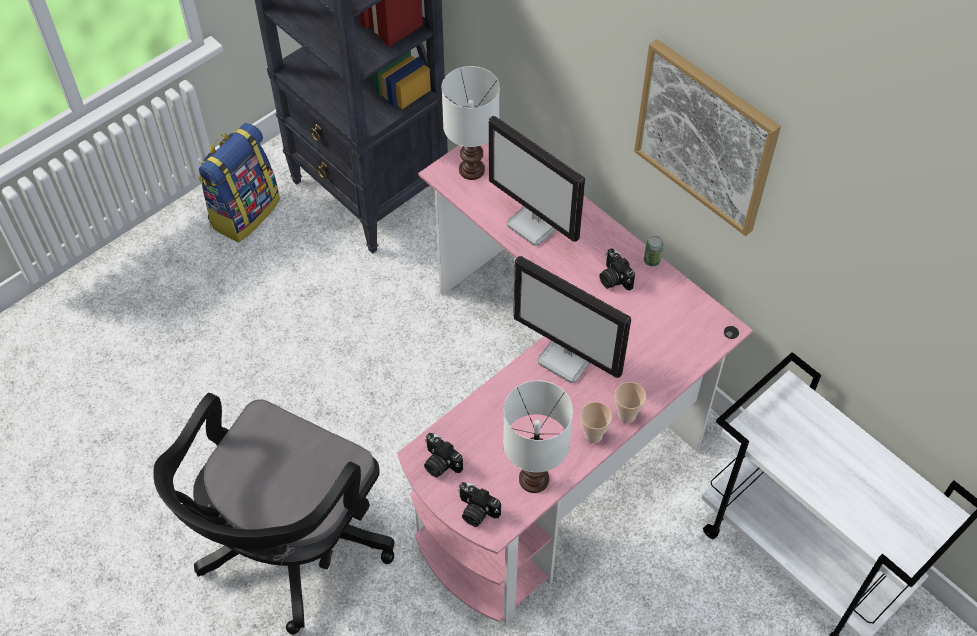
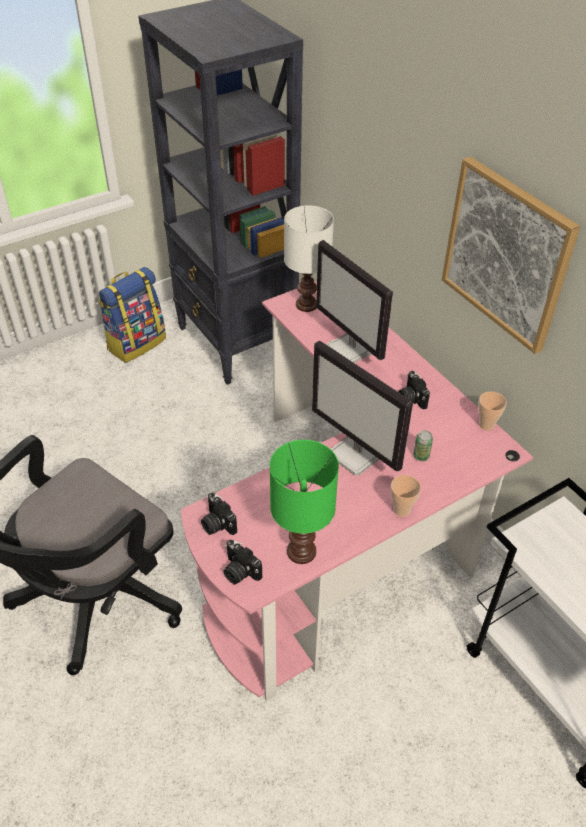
camera: 10 degrees right, 10 degrees down
(534, 480) = (301, 553): white table lamp -> green table lamp
(593, 435) = (366, 522): cup -> cup (486, 425)
(652, 260) = (448, 389): can -> can (421, 456)

